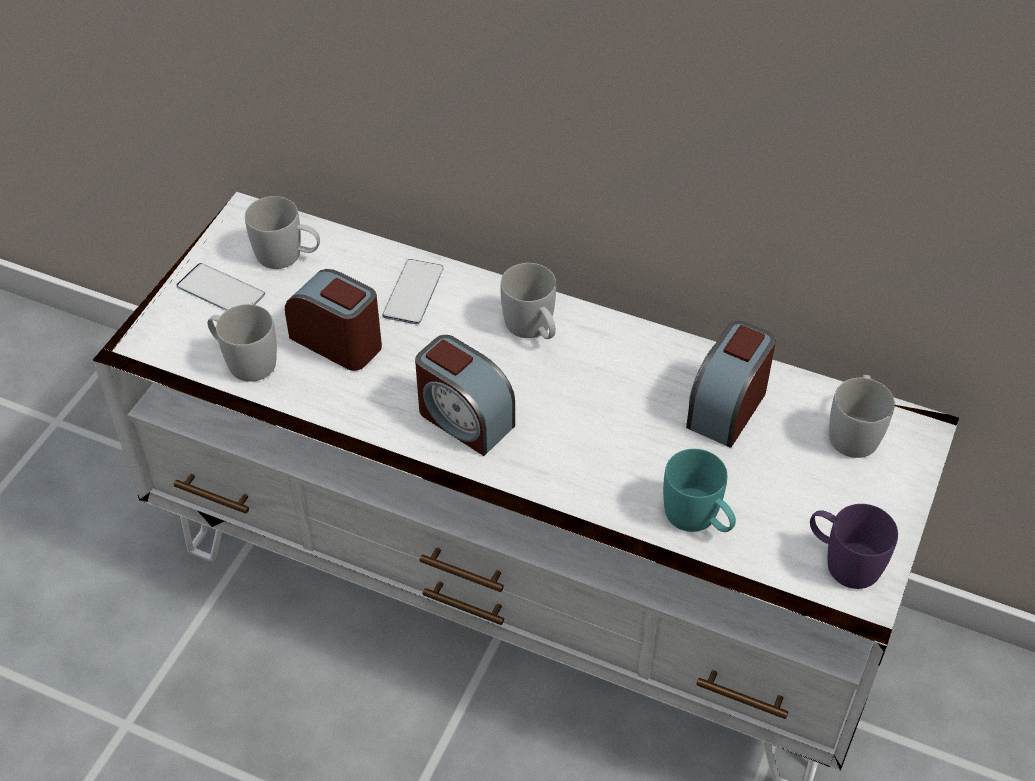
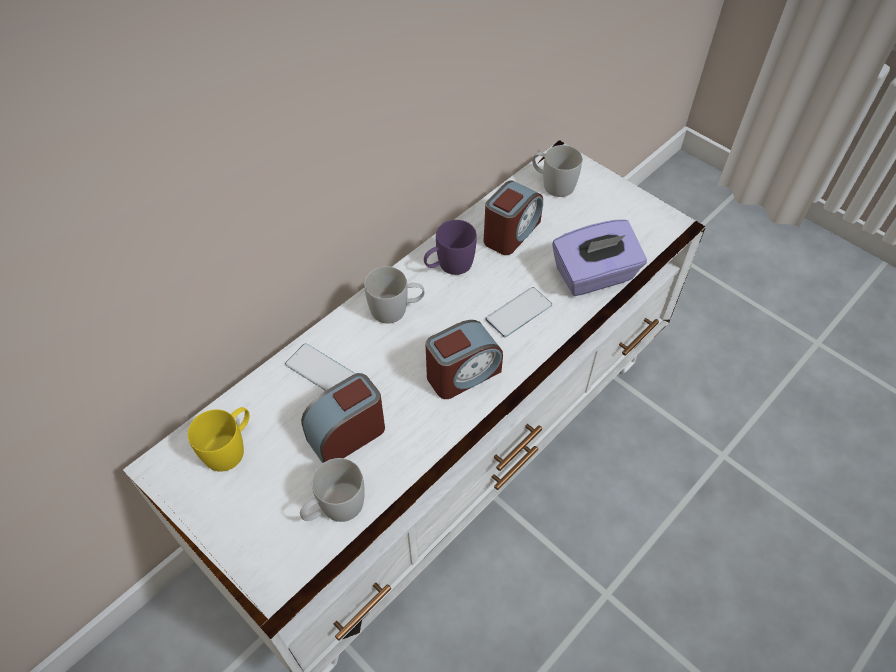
camera: 70 degrees left, 5 degrees up
(221, 291) = (242, 509): phone -> phone (518, 312)
(288, 256) = (230, 447): white mug -> yellow mug
(698, 519) = (594, 276): turquoise mug -> purple tissue box
(727, 407) = (511, 232): alarm clock -> alarm clock turned 105 degrees counterclockwise
(843, 561) = (645, 223): purple mug -> purple mug (449, 266)

